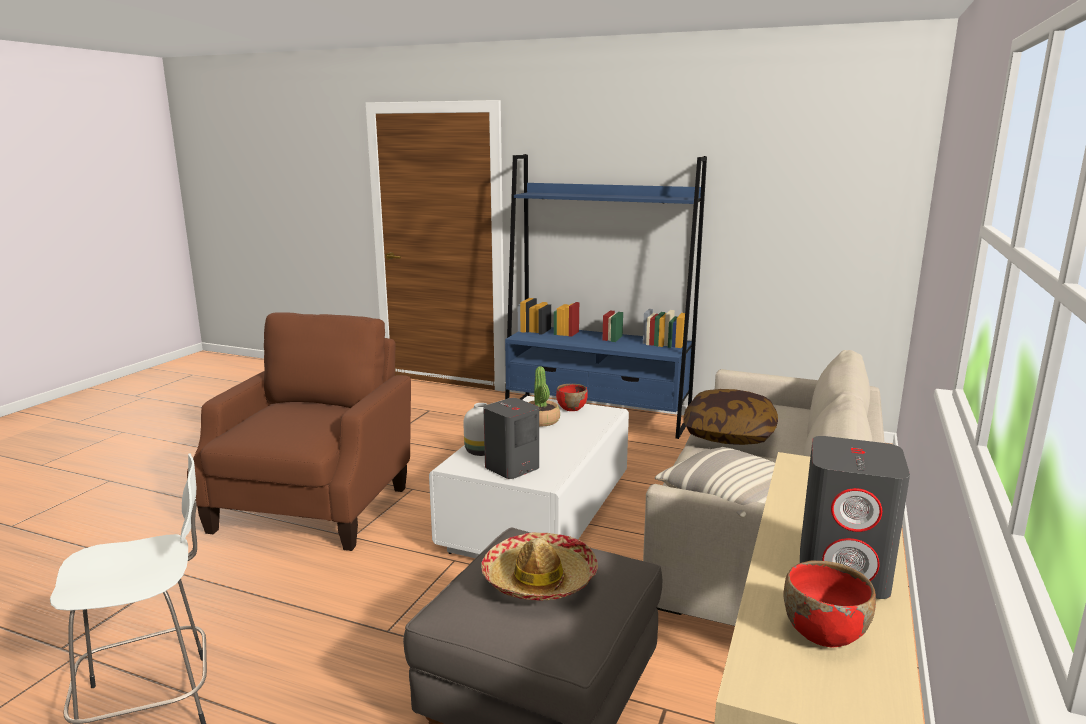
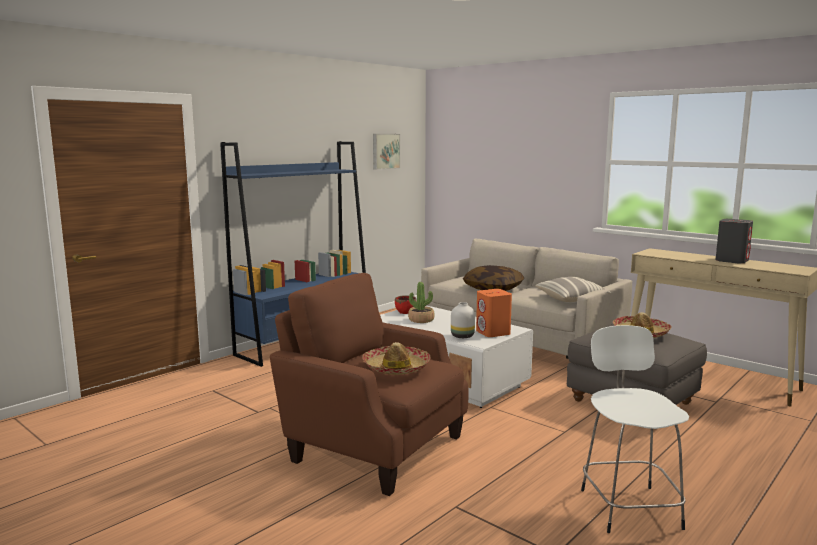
camera: 70 degrees left, 5 degrees down
(279, 422) = (396, 368): none -> hat
(511, 468) = (493, 333): grey speaker -> orange speaker
(816, 174) = (385, 151): none -> picture
(823, 632) = (768, 266): red bowl -> none

